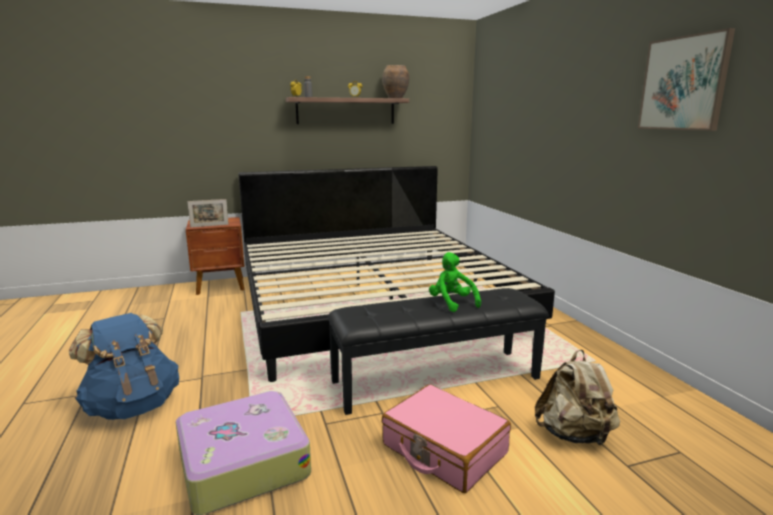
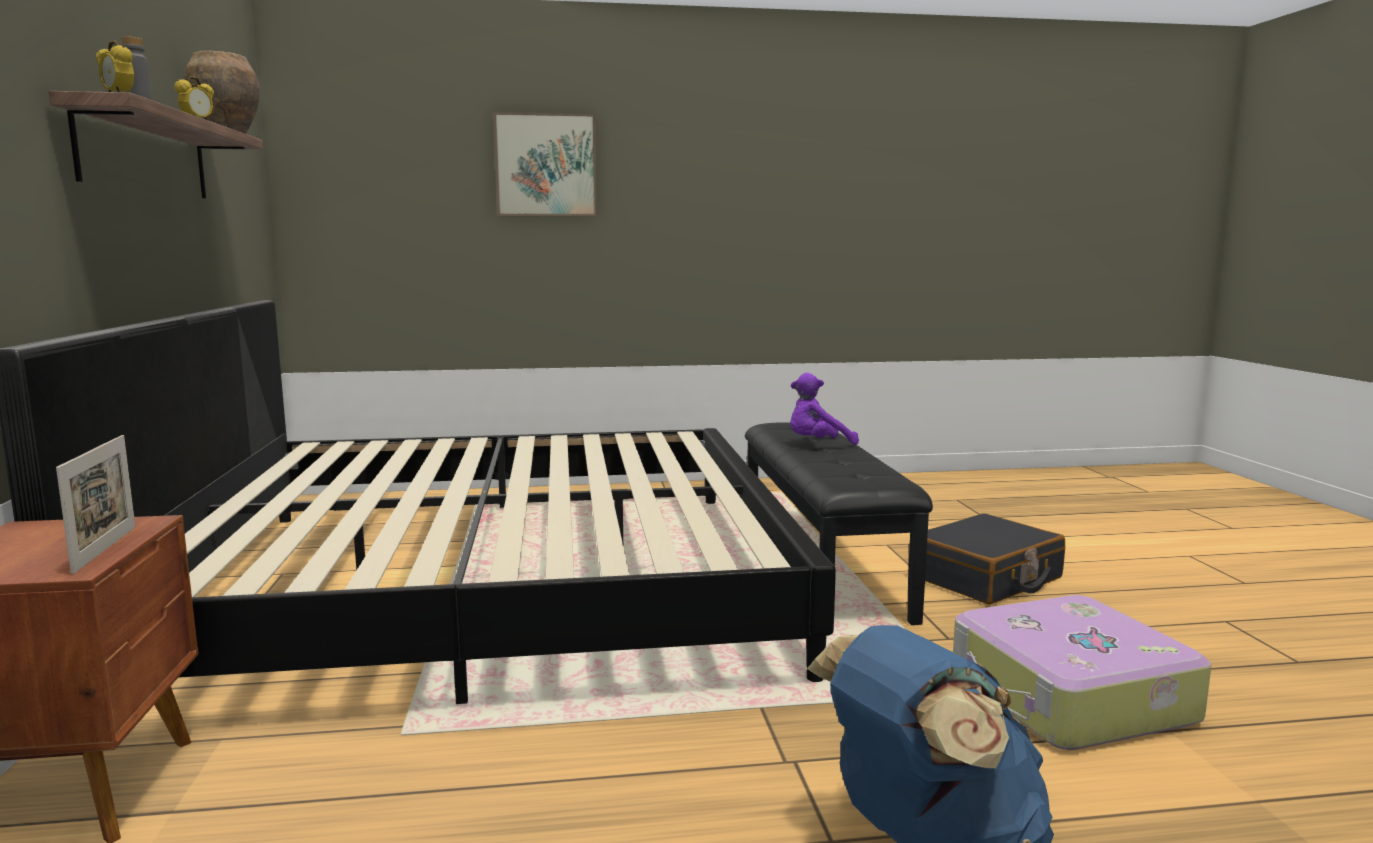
camera: 80 degrees left, 5 degrees down
(443, 449) = (986, 578): pink suitcase -> black suitcase
(452, 303) = (817, 444): green plush toy -> purple plush toy
(574, 435) = (940, 525): beige backpack -> none
(683, 83) = (780, 161): picture -> picture (546, 165)

